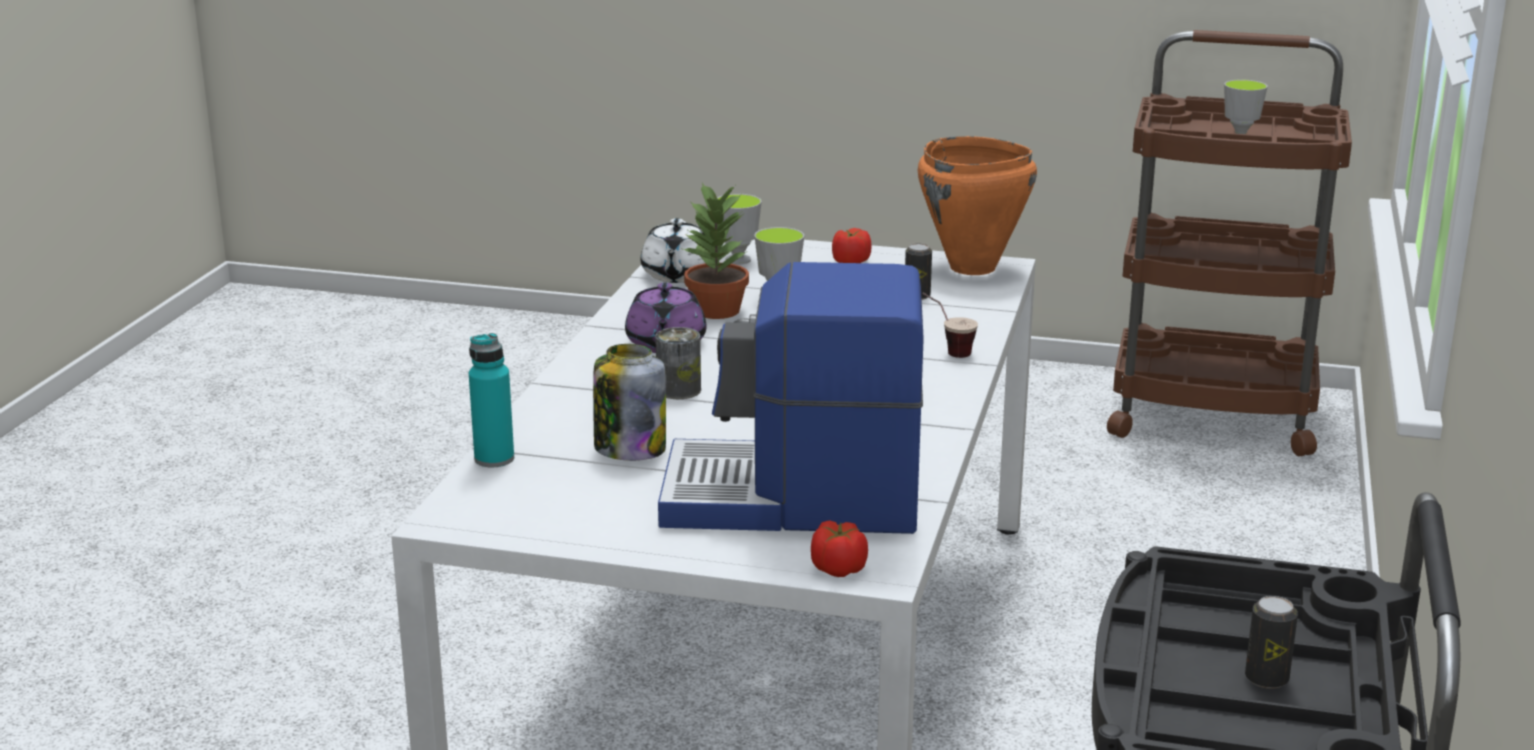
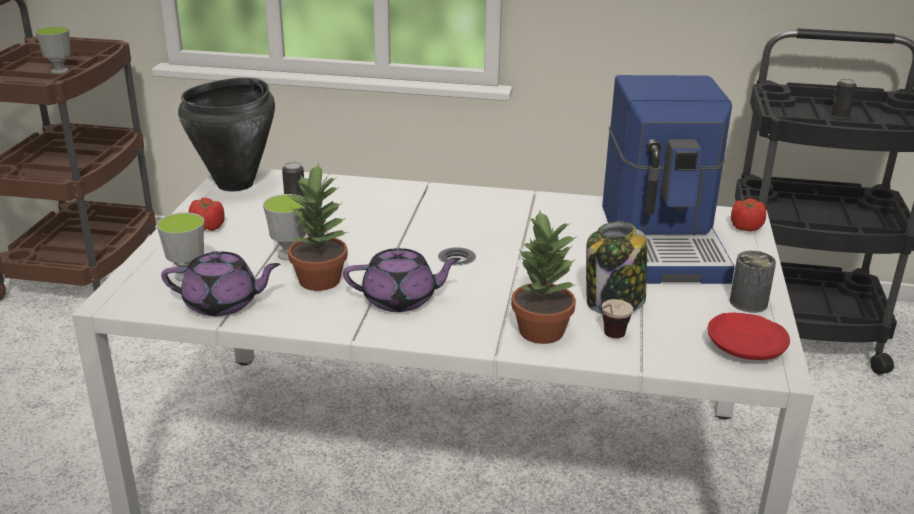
camera: 95 degrees left, 5 degrees up
(494, 459) = (659, 360): turquoise bottle -> none
(500, 511) = (746, 347): none -> red plate
(578, 405) = (540, 331): none -> potted plant
(677, 275) = (223, 303): white teapot -> purple teapot
(678, 390) = (497, 288): can -> can (748, 302)
(947, 351) = (407, 195): cup -> cup (609, 339)
(972, 268) = (236, 184): orange cooking pot -> black cooking pot

